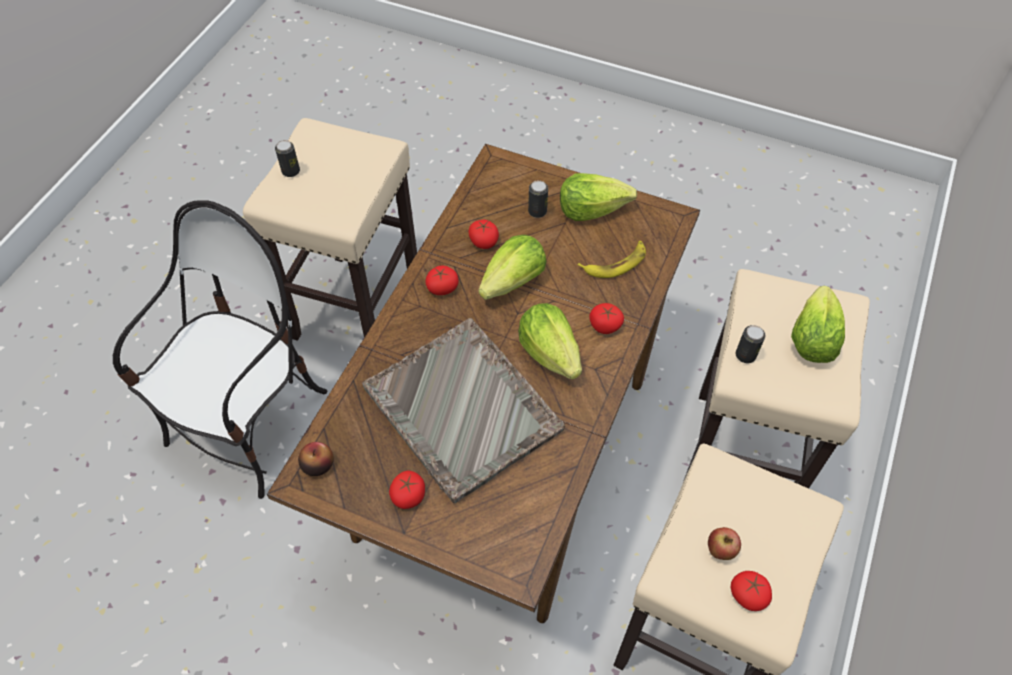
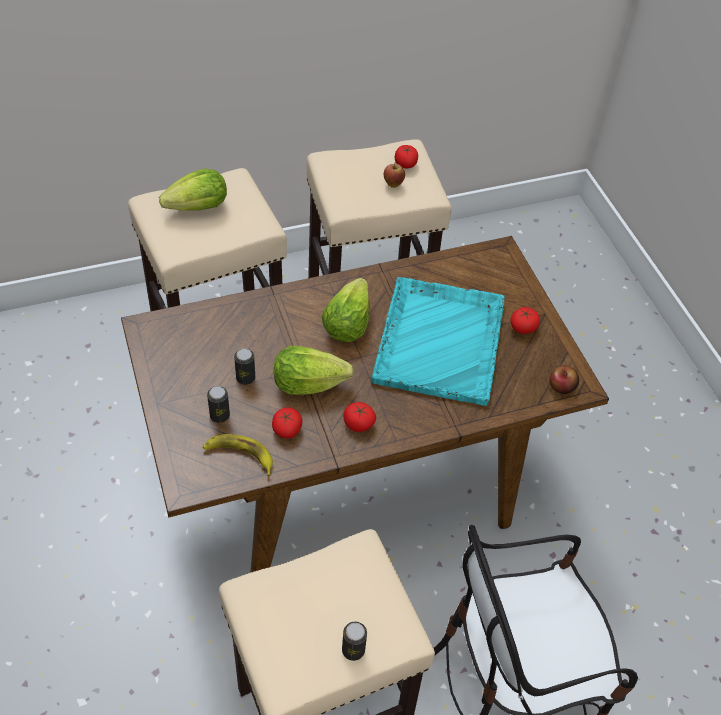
camera: 135 degrees left, 5 degrees down
(463, 410) = (440, 340): grey tray -> turquoise tray
(592, 209) = (182, 382): lettuce -> none
(605, 325) = (293, 309): tomato -> none
(615, 263) = (228, 335): banana -> banana (239, 455)
(745, 355) = (245, 230): can -> can (245, 378)

